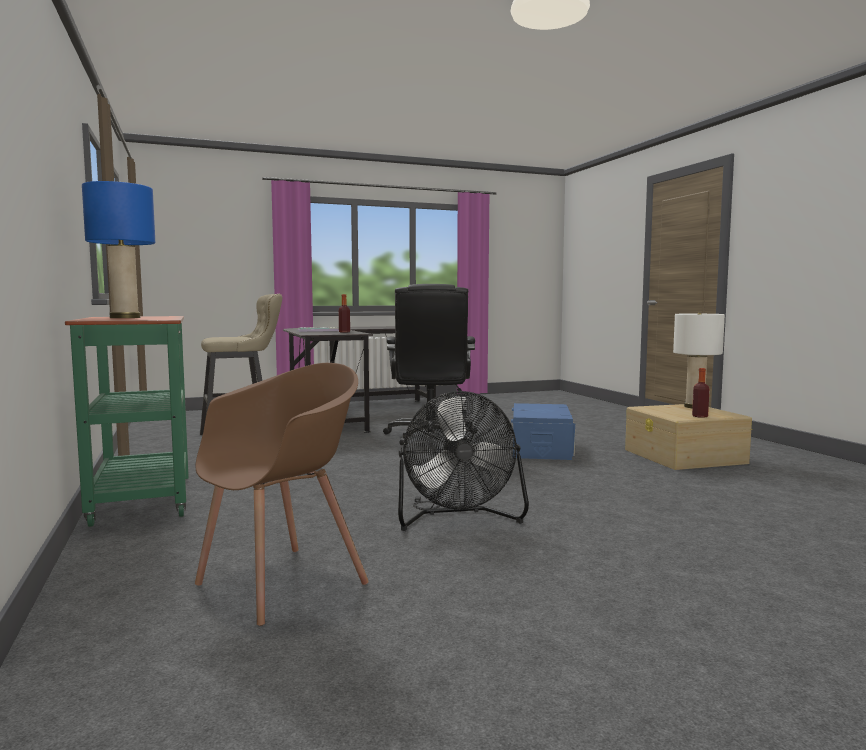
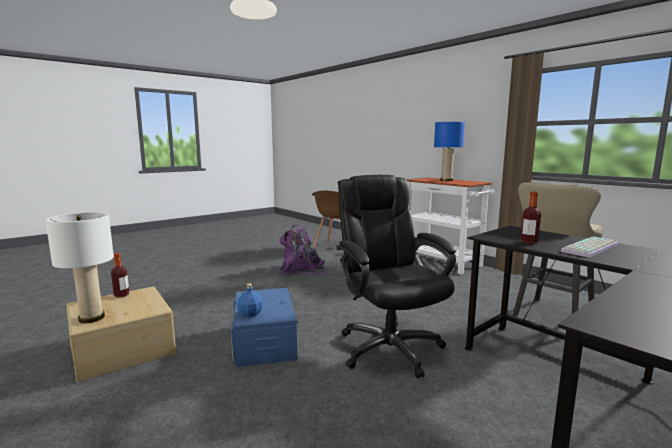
camera: 160 degrees right, 5 degrees up
(142, 499) = (443, 262): green cart -> white cart
(453, 518) = (301, 270): black fan -> purple backpack
(552, 406) = (251, 314): none -> blue bottle

